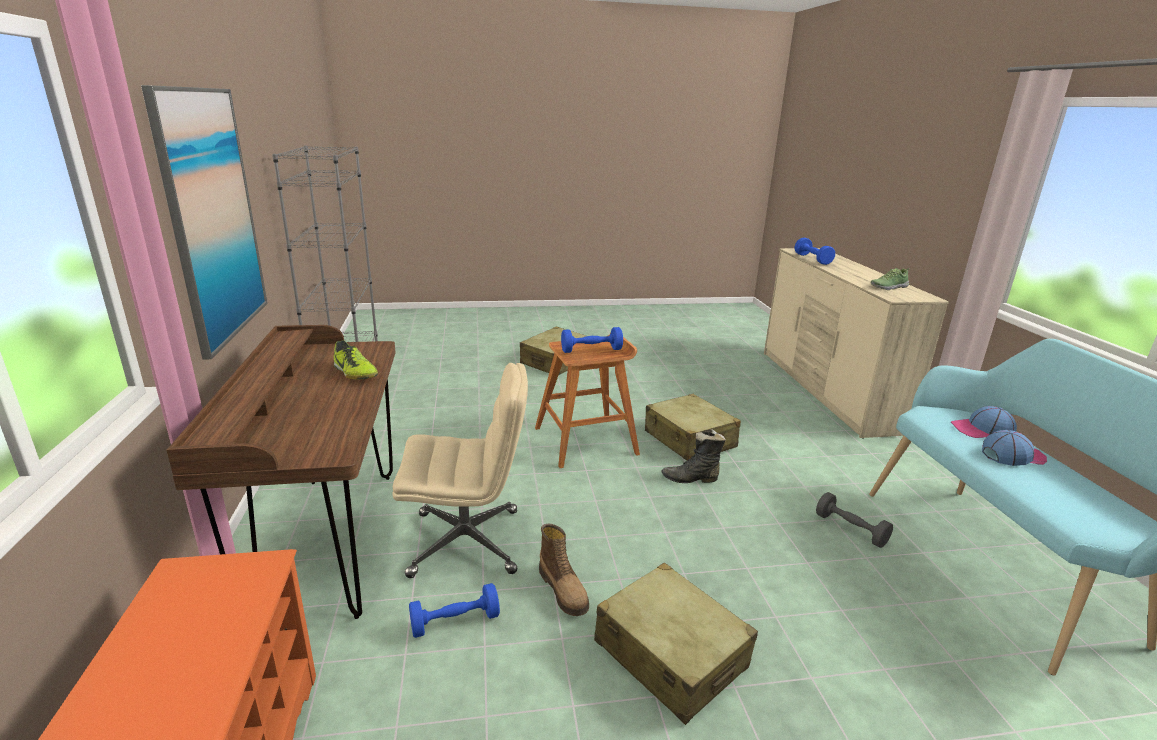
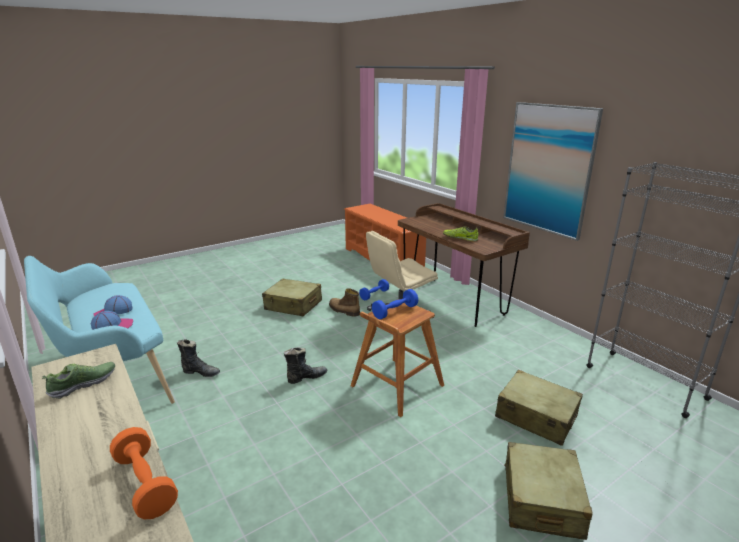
camera: 155 degrees right, 0 degrees up
(689, 440) = (318, 414): beige suitcase -> beige suitcase (536, 416)
(812, 259) = (145, 484): blue dumbbell -> orange dumbbell
(850, 529) = (201, 372): grey dumbbell -> black boot

